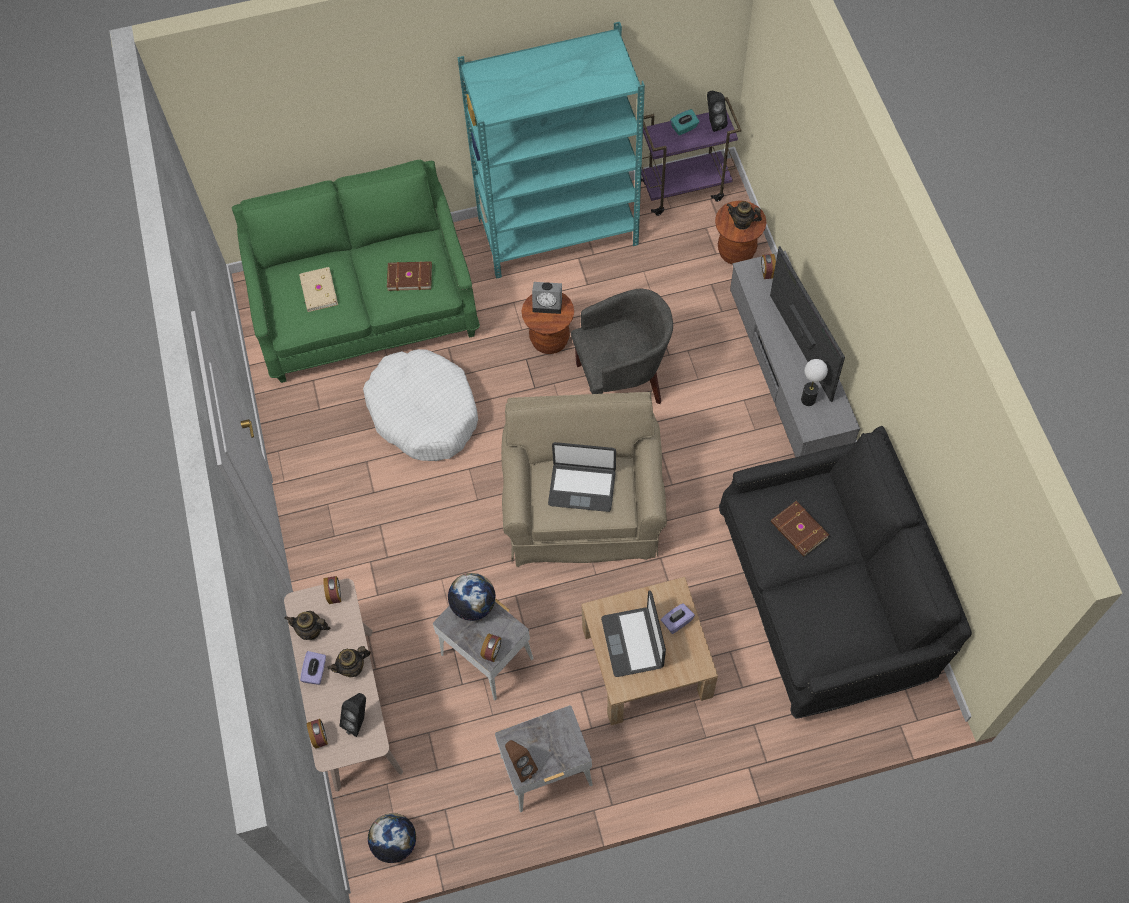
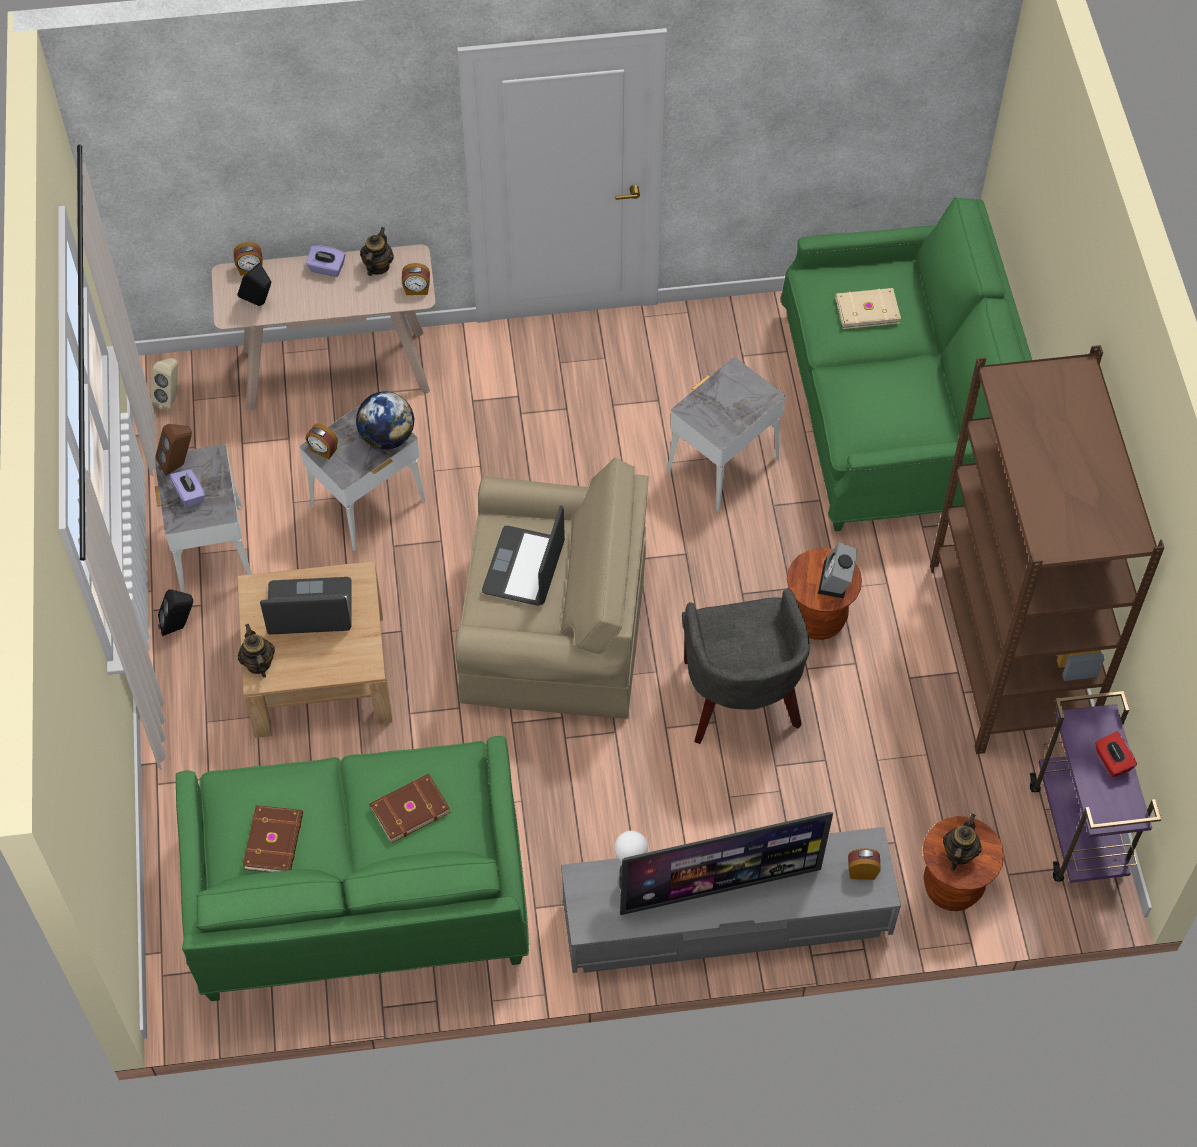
camera: 95 degrees right, 5 degrees down
(352, 667) = (323, 301): teapot -> teapot (258, 663)
(395, 842) = (171, 398): globe -> beige speaker
(409, 276) = (880, 407): brown book -> brown book (275, 841)
(423, 412) = (721, 465): white dog bed -> side table
(558, 231) = (1008, 651): turquoise bookcase -> brown bookcase
(676, 622) = (325, 660): purple tissue box -> purple tissue box (190, 494)
(684, 128) = (1112, 761): turquoise tissue box -> red tissue box
(713, 123) = (1121, 805): black speaker -> black speaker (179, 626)
(827, 596) = (360, 900): black sofa -> green sofa

